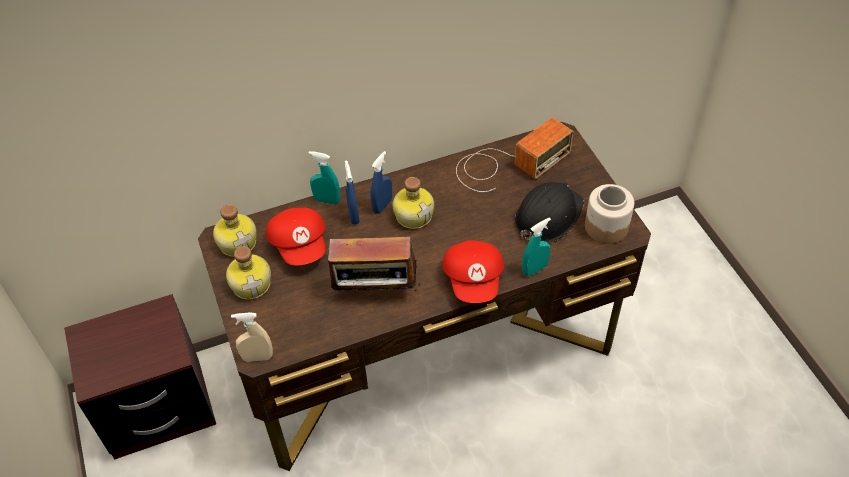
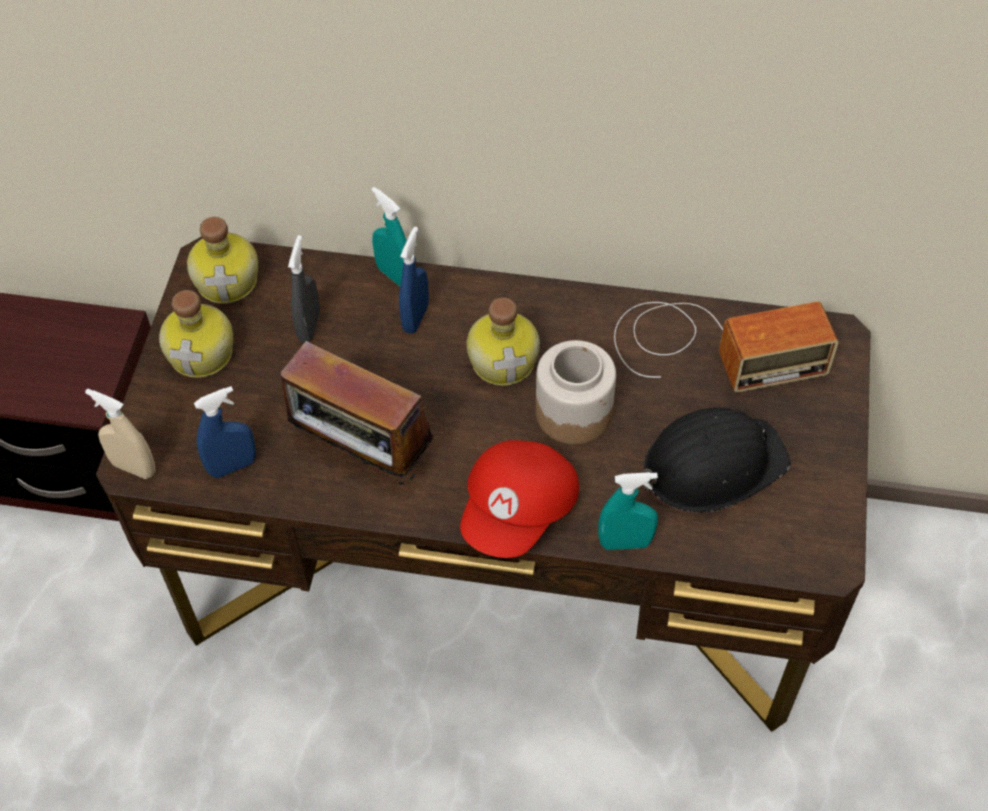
camera: 30 degrees right, 5 degrees up
(300, 245) = (309, 327): red cap -> grey spray bottle
(382, 205) = (468, 322): blue spray bottle -> blue spray bottle (232, 466)
(606, 227) = (795, 531): jar -> jar (574, 412)

